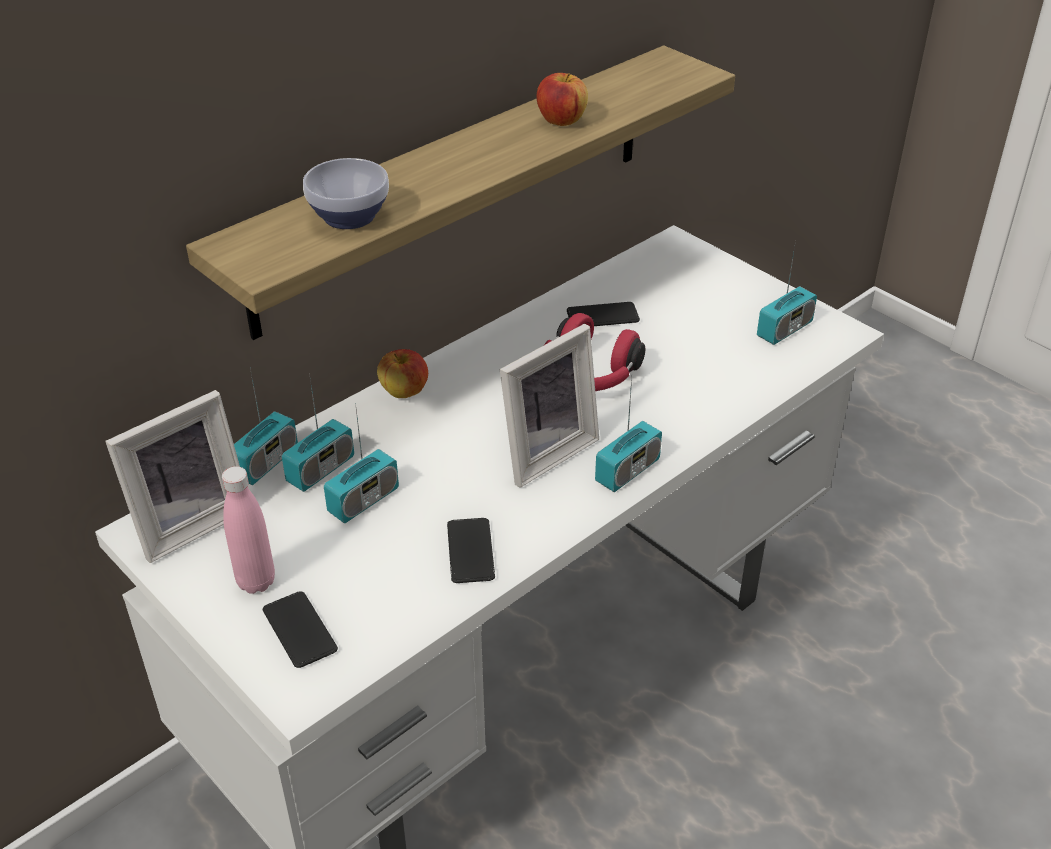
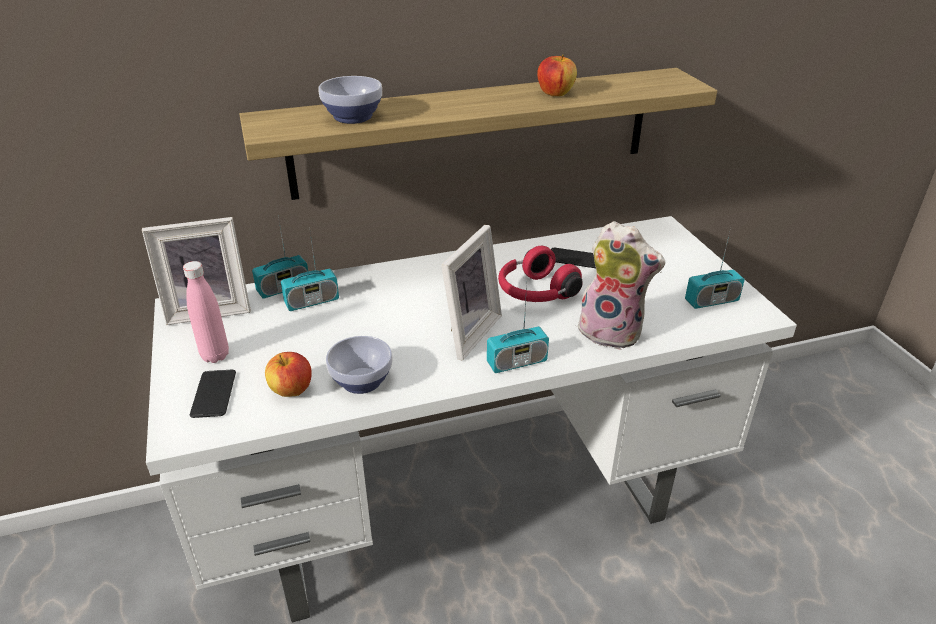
camera: 25 degrees right, 5 degrees down
(363, 501) = (322, 328): radio -> none
(404, 392) = (402, 271): apple -> apple (291, 390)
(470, 551) = (363, 381): phone -> bowl
(544, 452) = (466, 332): picture frame -> picture frame turned 45 degrees counterclockwise
(705, 400) = (612, 332): none -> plush toy

